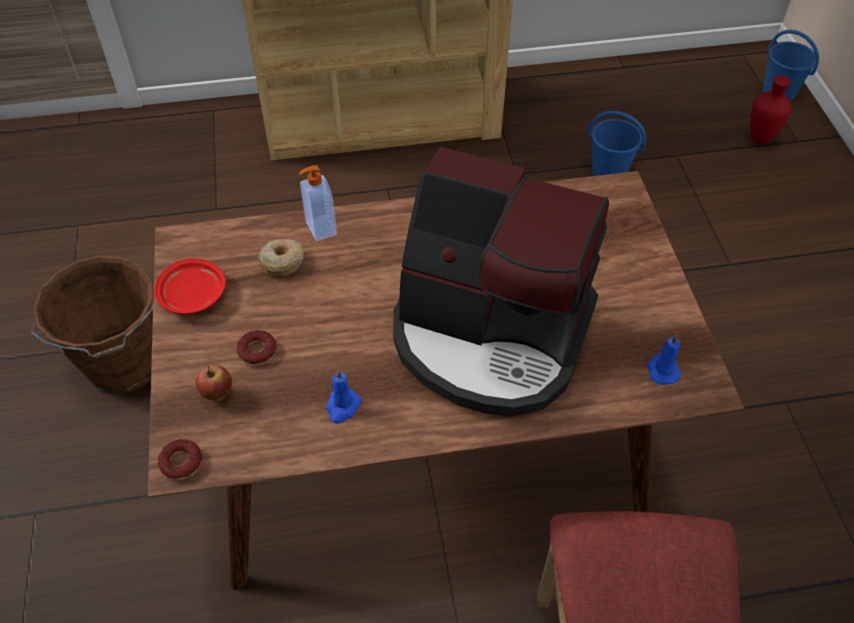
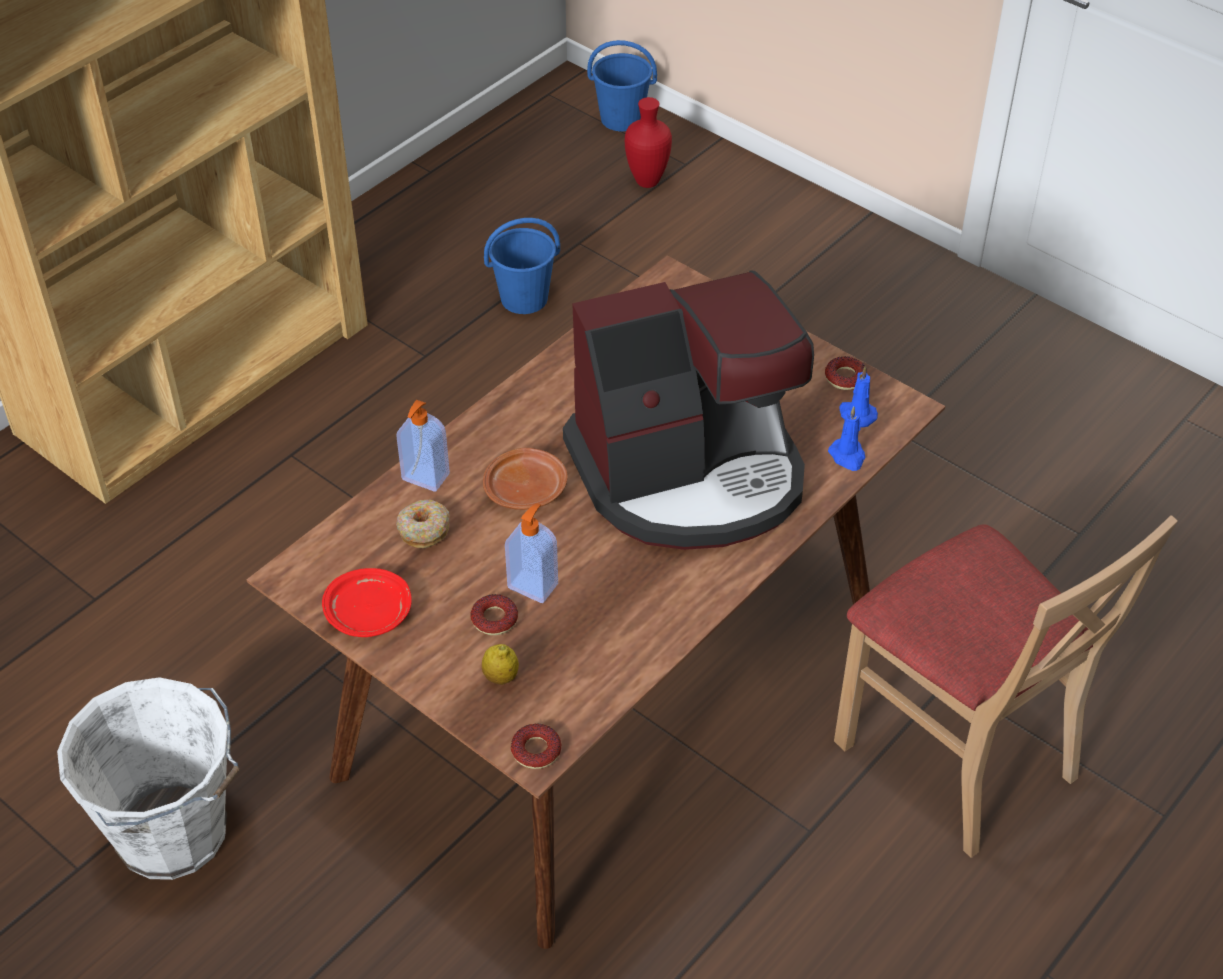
camera: 40 degrees left, 5 degrees down
(124, 366) = (176, 835): brown bucket -> white bucket
(217, 394) = (500, 677): apple -> lemon
(305, 344) = (533, 585): none -> soap dispenser
(342, 407) = (628, 613): blue candle -> blue candle (847, 456)
(372, 275) = (526, 489): none -> brown plate
(682, 336) = (845, 378): none -> donut

